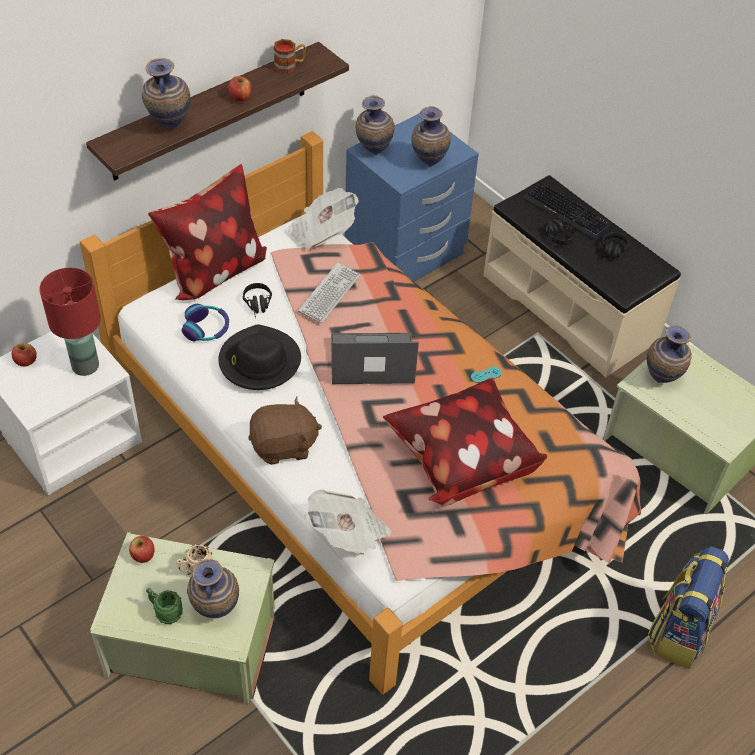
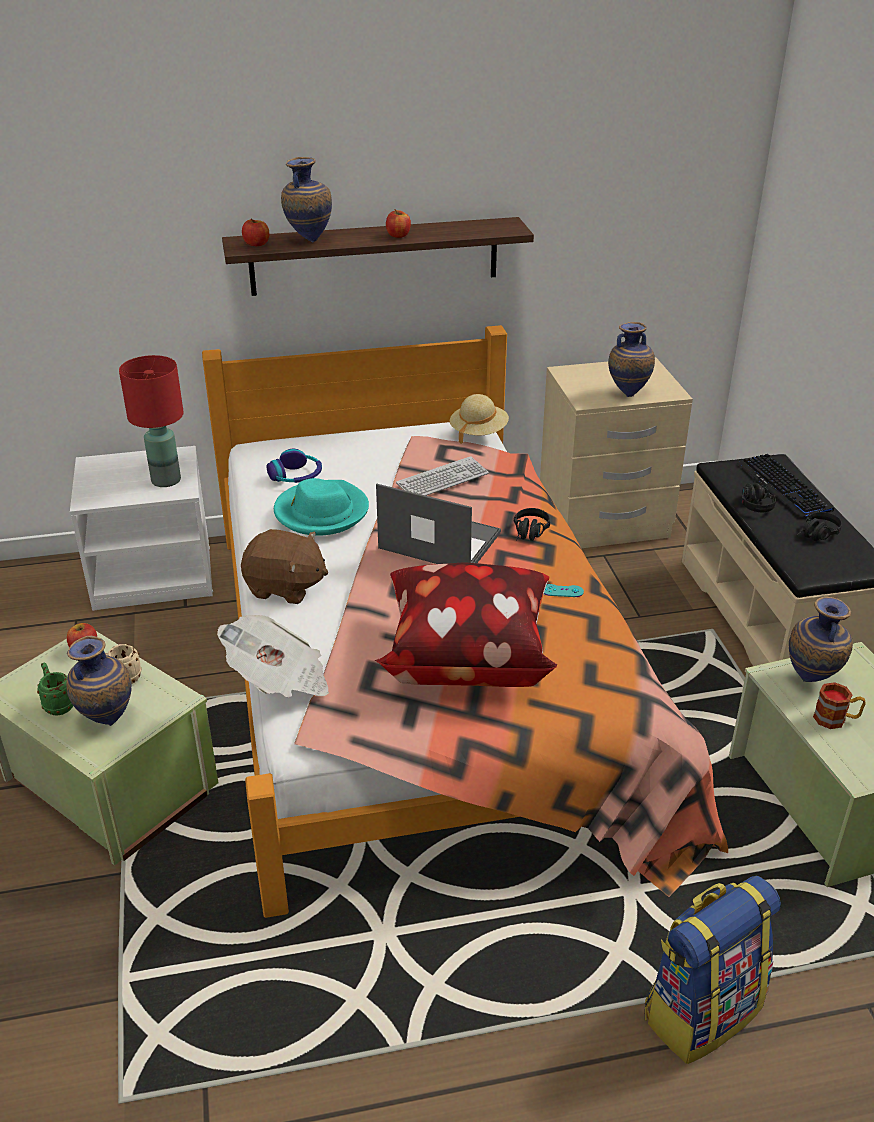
camera: 30 degrees right, 15 degrees down
(26, 361) = (119, 463): apple -> apple (256, 244)
(213, 271) = (344, 437): pillow -> none
(258, 306) = (363, 473): black headphones -> black headphones (529, 534)
(259, 361) = (321, 512): black hat -> turquoise hat
(290, 66) = (471, 225): mug -> mug (836, 719)
(322, 231) = (478, 432): newspaper -> beige hat
(373, 151) = (574, 374): vase -> none
(405, 254) = (604, 522): blue nightstand -> beige nightstand

